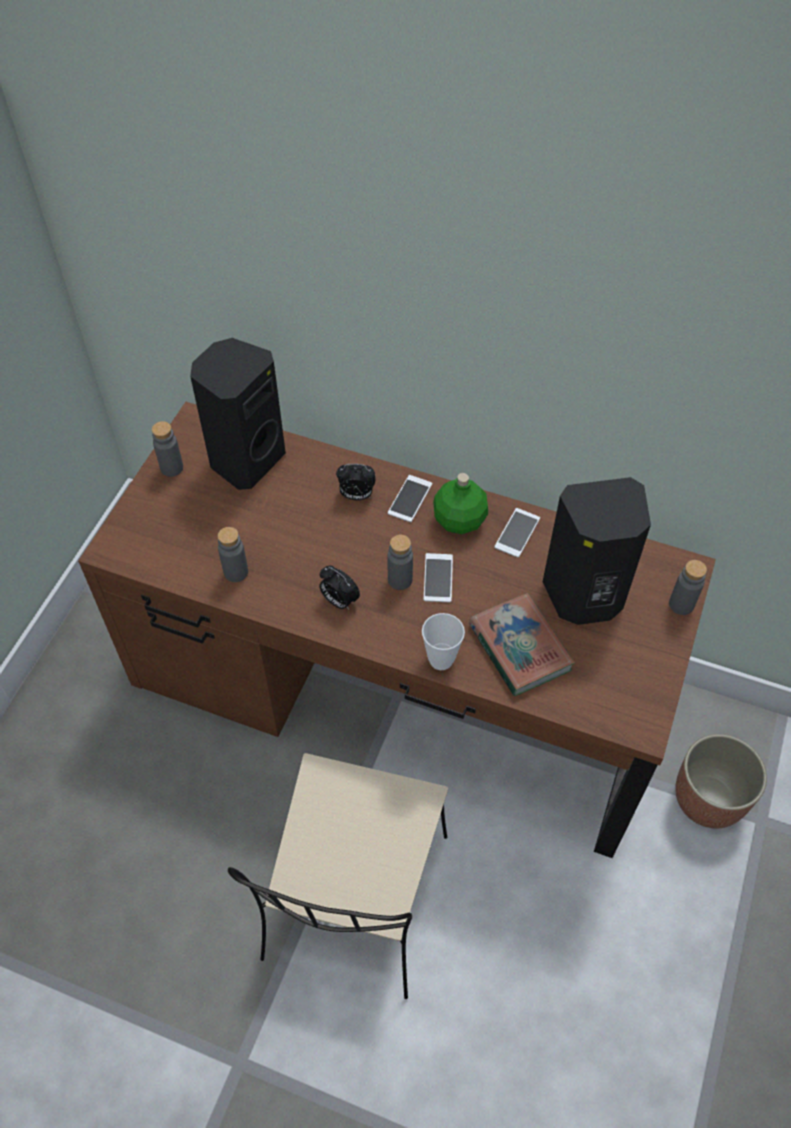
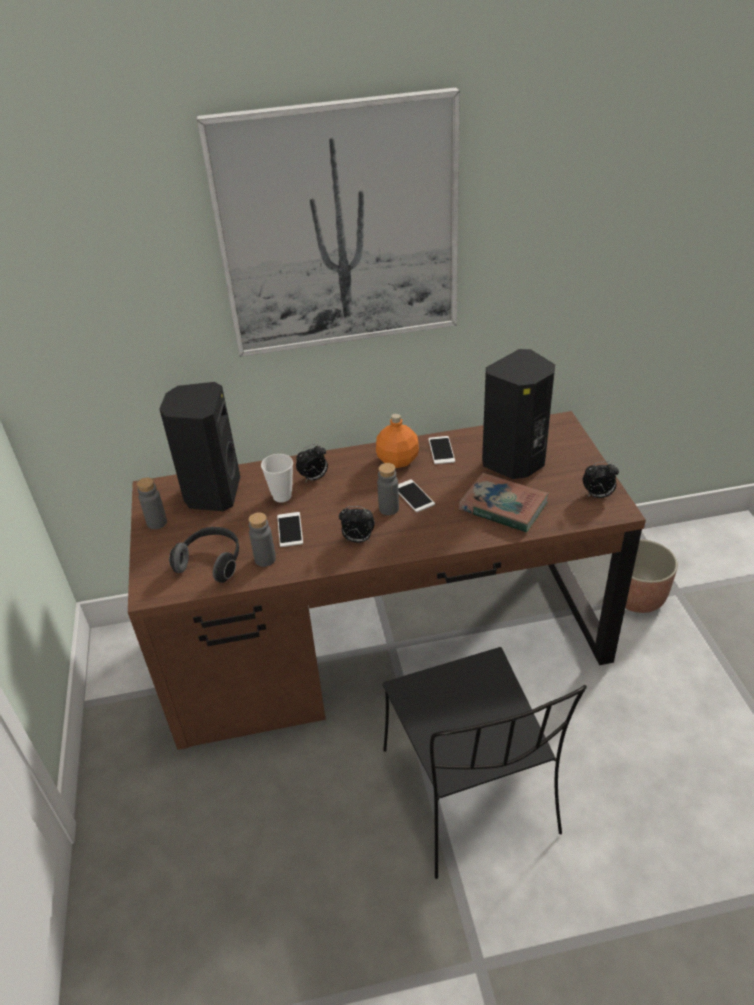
camera: 30 degrees left, 15 degrees down
(186, 547) = (211, 562): none -> headphones
(355, 902) = (471, 794): beige chair -> black chair
(410, 498) = (353, 464): phone -> phone (290, 529)
(441, 659) = (459, 537): cup -> cup (282, 496)
(450, 246) = (339, 229): none -> picture
(458, 520) = (397, 460): green bottle -> orange bottle
(637, 695) = (597, 495): none -> alarm clock
(681, 604) = (575, 440): grey bottle -> none

